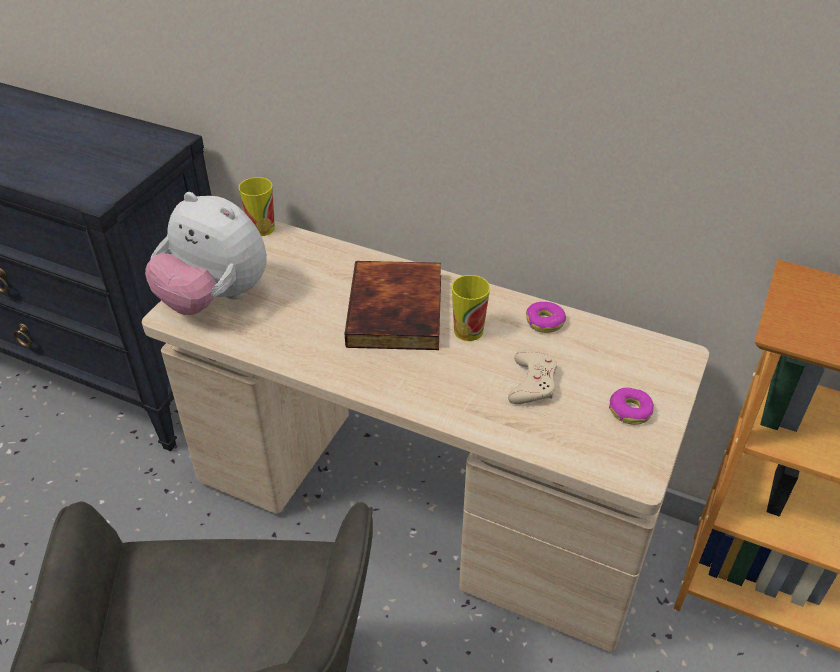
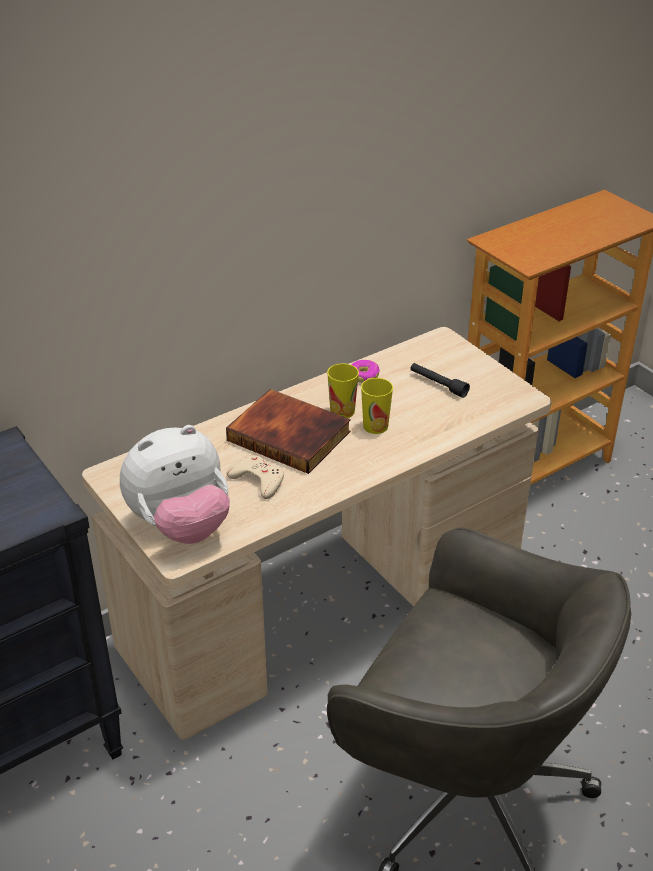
camera: 60 degrees left, 5 degrees down
(261, 228) = (109, 471): cup -> cup (375, 426)
(532, 382) = (417, 404): beige game controller -> beige game controller (258, 480)
(586, 386) = (438, 384): none -> black flashlight
(630, 410) = (473, 377): donut -> none

